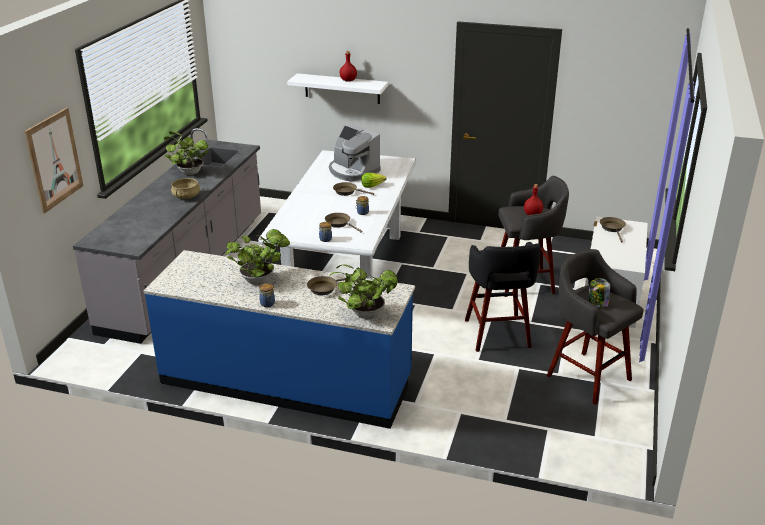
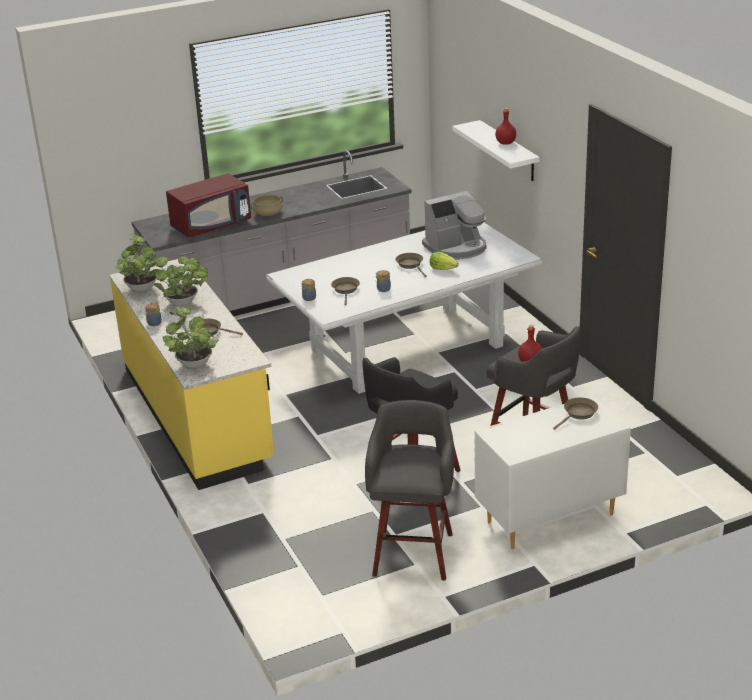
camera: 50 degrees right, 0 degrees up
(54, 160) = (139, 139): picture -> none
(155, 221) = (211, 225): none -> red microwave
(189, 172) = (310, 193): potted plant -> potted plant (141, 288)
(286, 381) = (197, 414): blue counter -> yellow counter
(353, 171) = (456, 248): coffee machine -> coffee machine turned 120 degrees counterclockwise
(597, 303) = (401, 463): jar -> none

